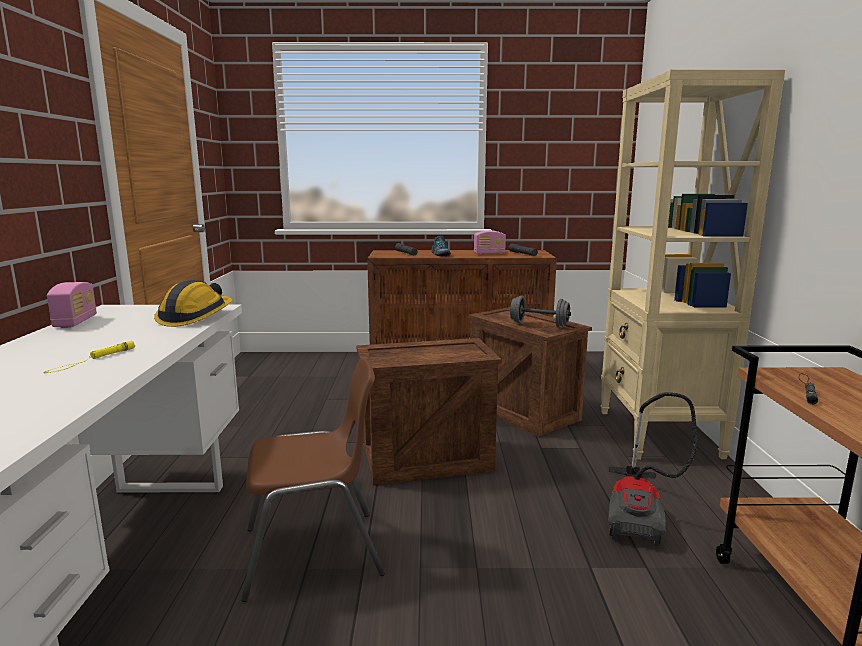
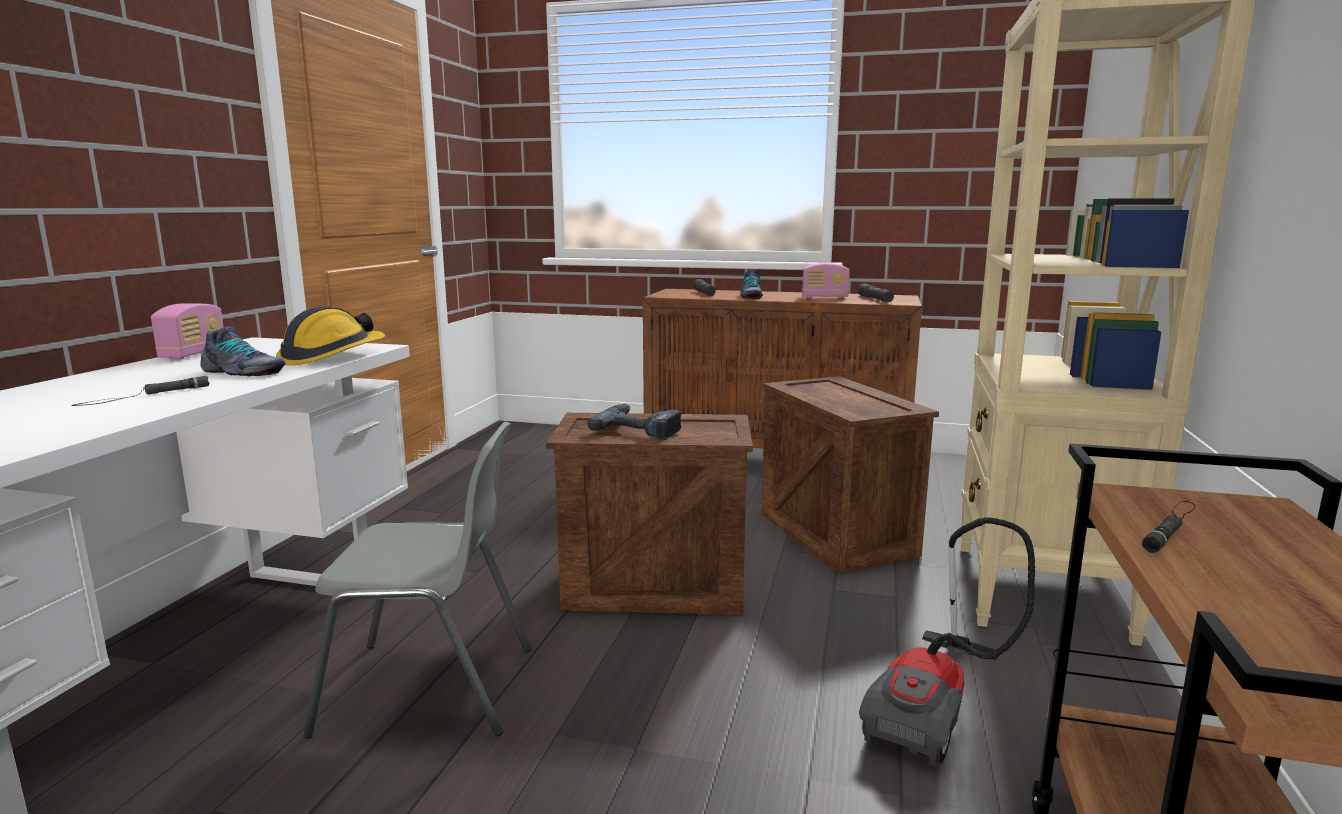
camera: 15 degrees right, 0 degrees up
(91, 360) = (143, 395): yellow flashlight -> black flashlight
(143, 335) = (242, 372): none -> shoe
(315, 552) = (431, 689): brown chair -> grey chair
(418, 353) = (639, 428): none -> power drill
(539, 324) = (856, 403): grey dumbbell -> none

